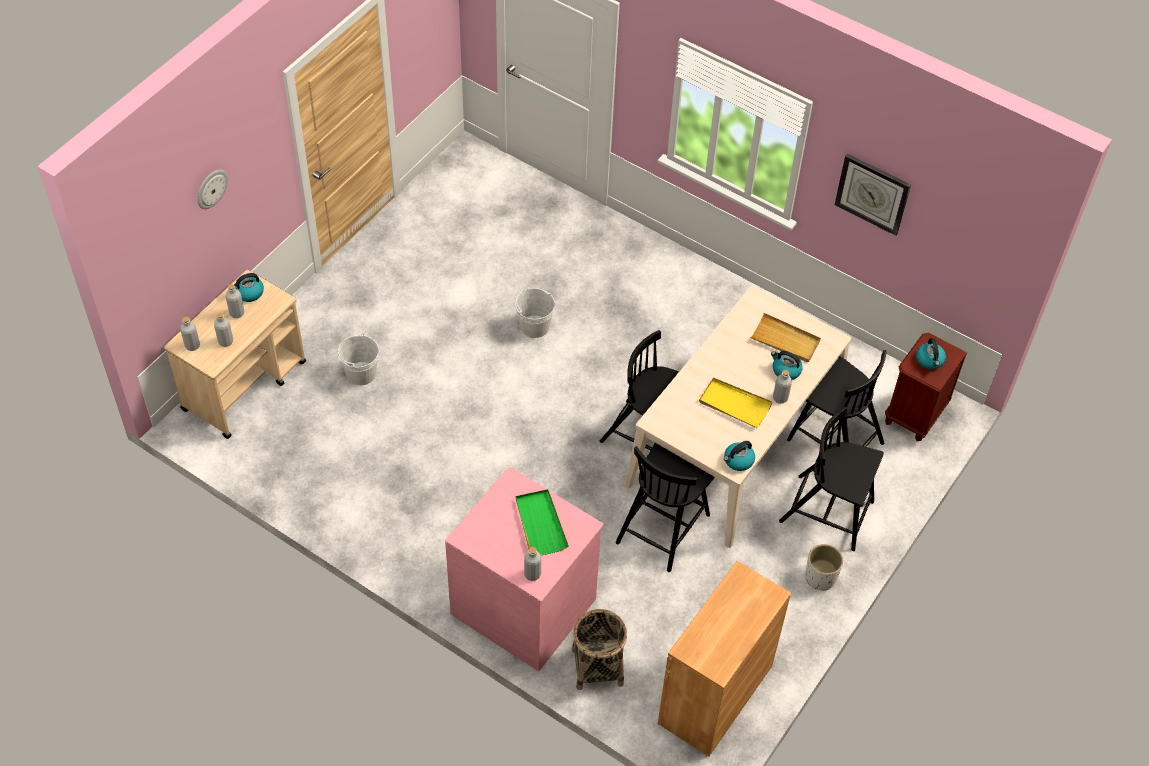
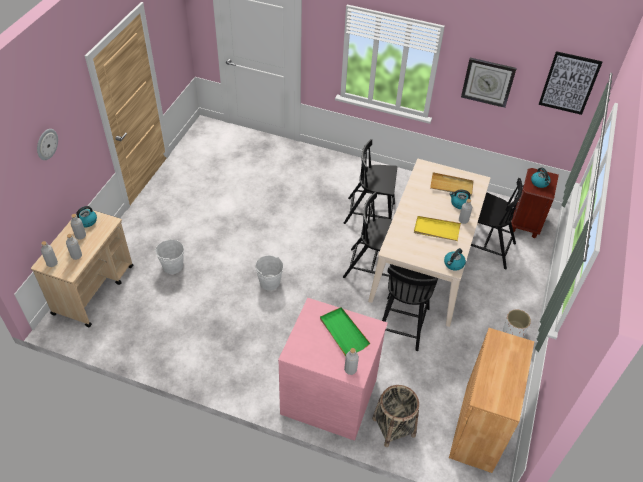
camera: 15 degrees left, 5 degrees down
(534, 326) = (278, 216): white bucket -> white bucket (269, 282)
(828, 513) = (501, 291): black chair -> black chair (370, 213)
(983, 224) = (569, 83): none -> picture

